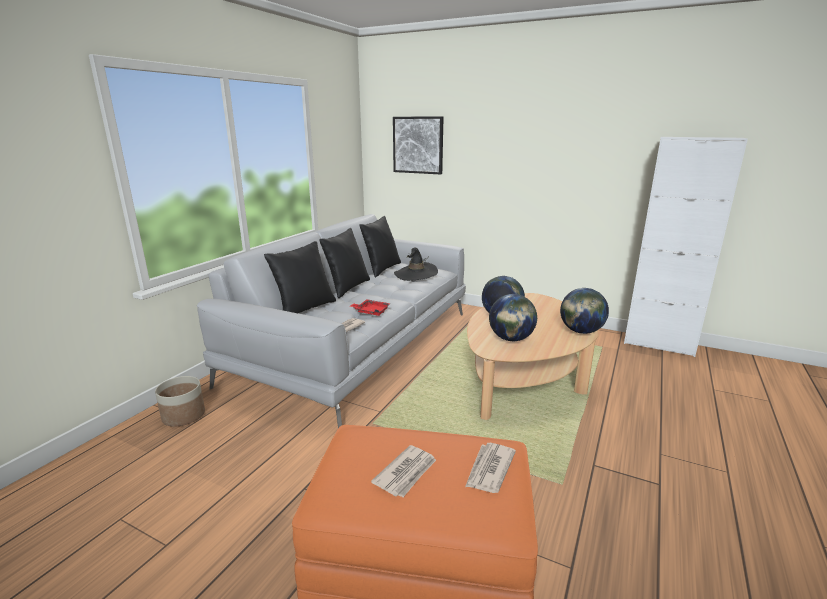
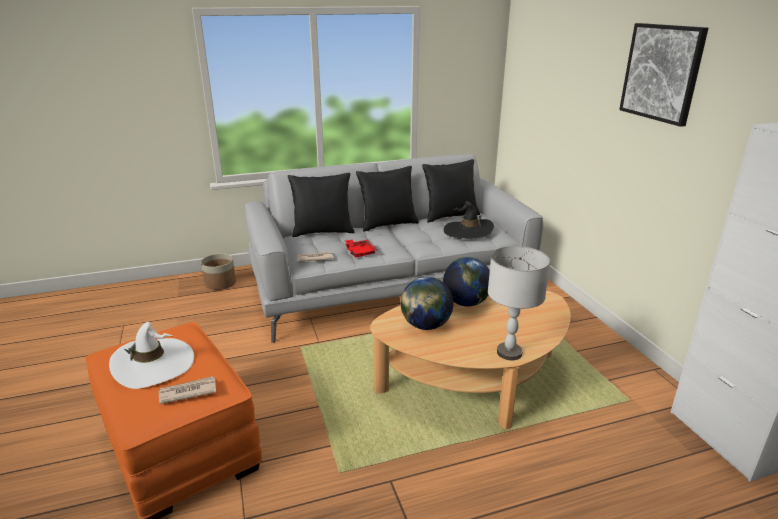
camera: 45 degrees right, 5 degrees up
(406, 473) = (153, 364): newspaper -> white hat
(418, 145) = (543, 82): picture -> picture (662, 72)
(581, 331) = (508, 353): globe -> grey table lamp

